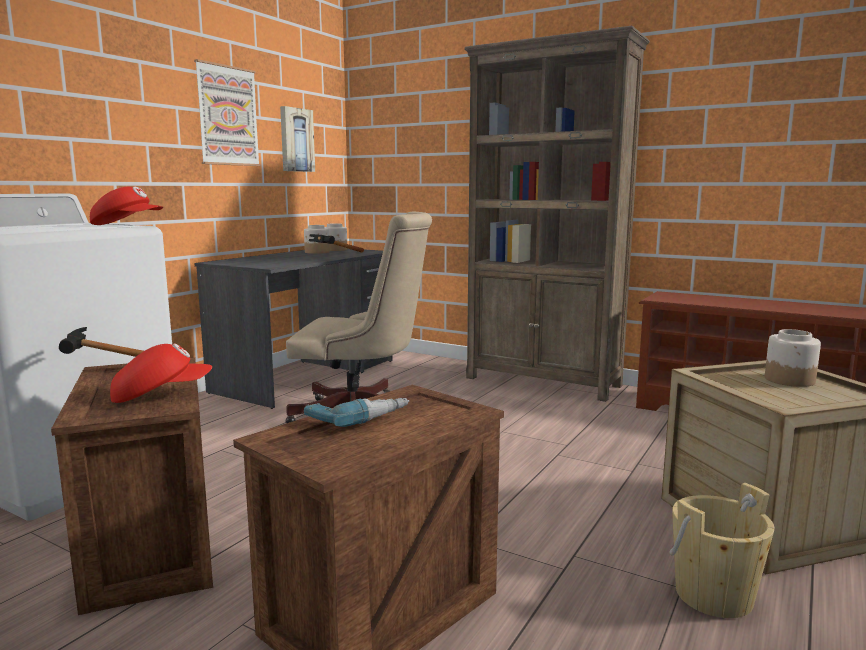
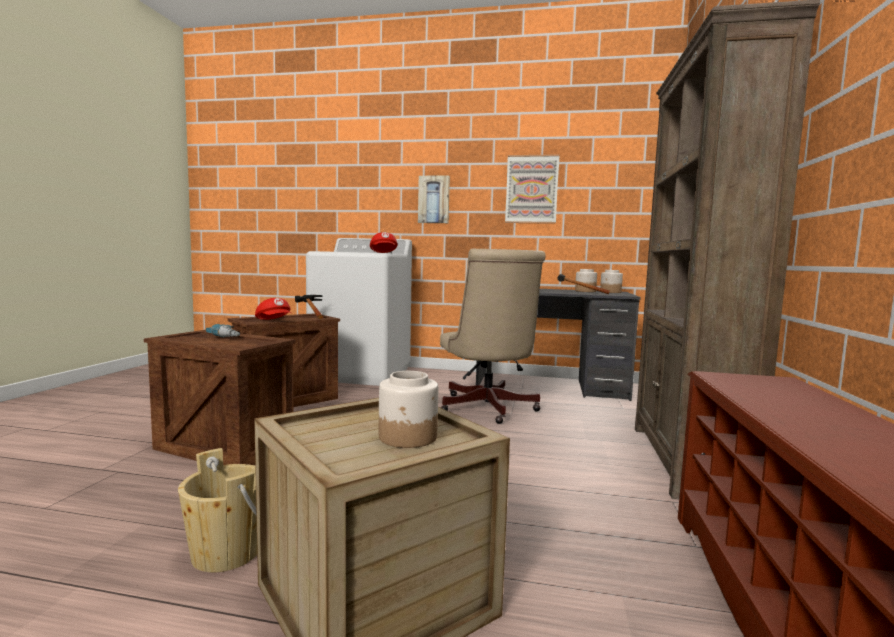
camera: 70 degrees right, 5 degrees down
(296, 140) = (601, 202): picture -> picture (434, 199)

